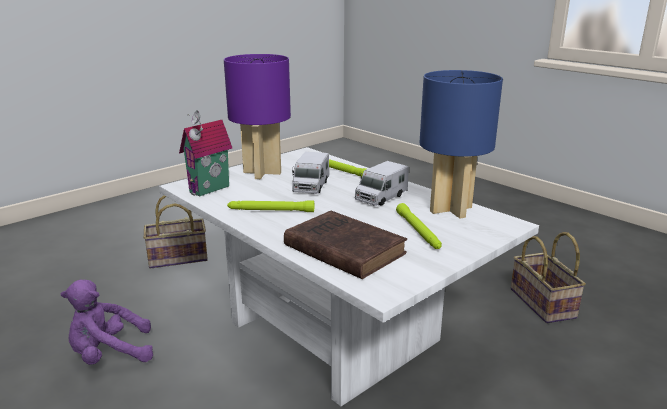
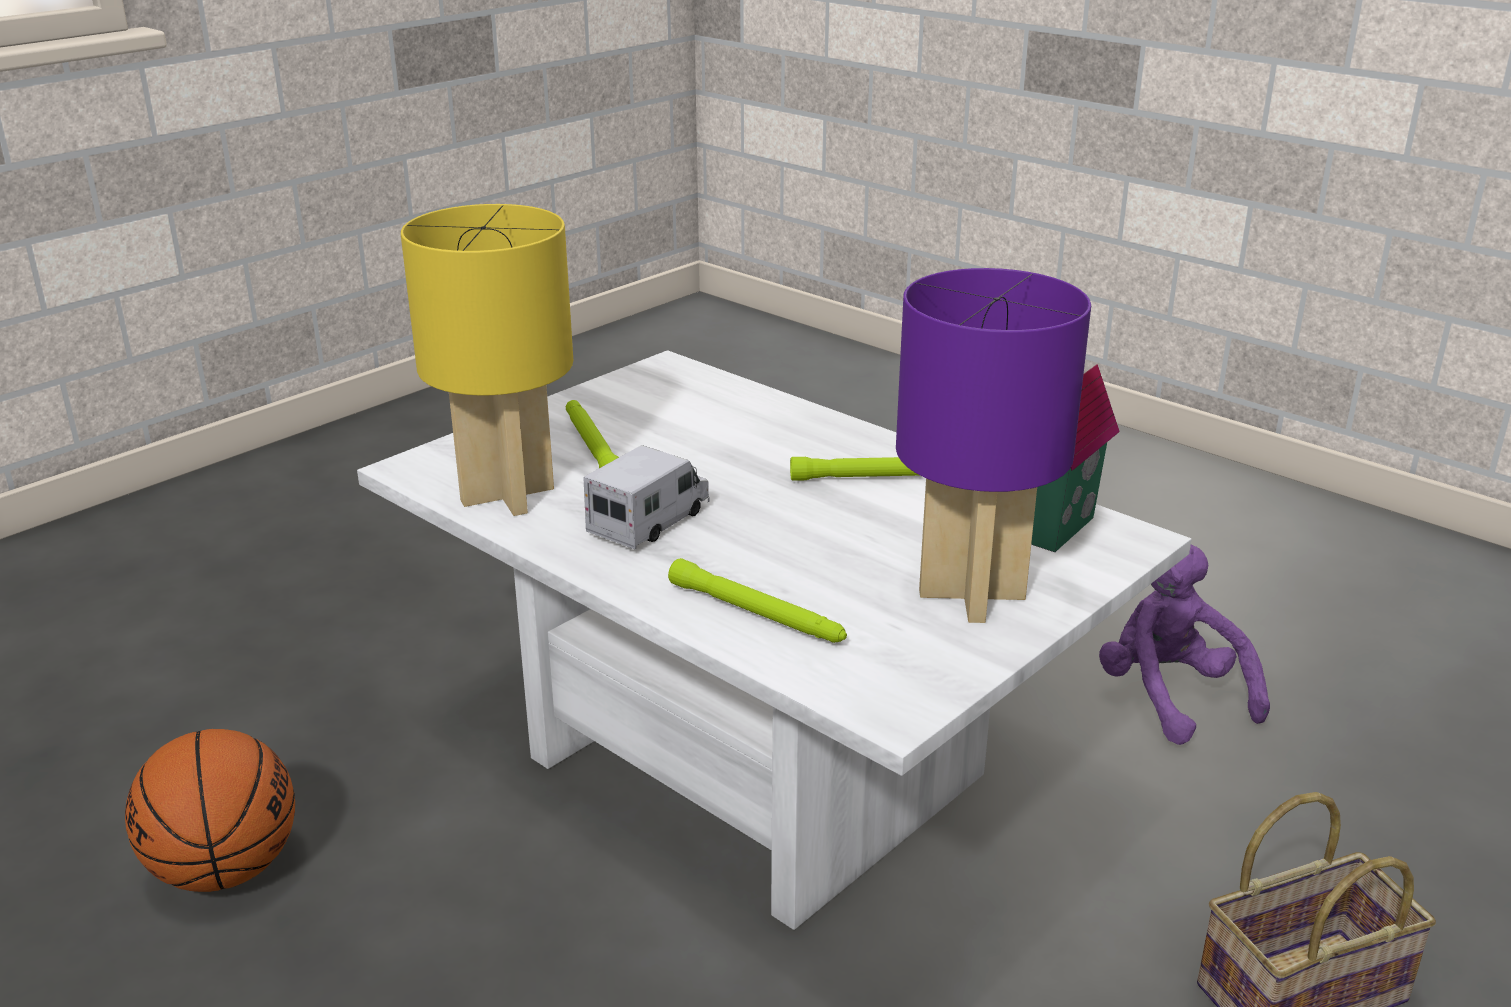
camera: 175 degrees right, 5 degrees up
(109, 355) = (1170, 696): purple plush toy -> purple plush toy turned 90 degrees counterclockwise
(311, 186) = (820, 549): toy truck -> none
(342, 249) = (725, 413): brown book -> none
(451, 209) = (506, 495): blue table lamp -> yellow table lamp
(544, 304) = (224, 870): basket -> basketball

